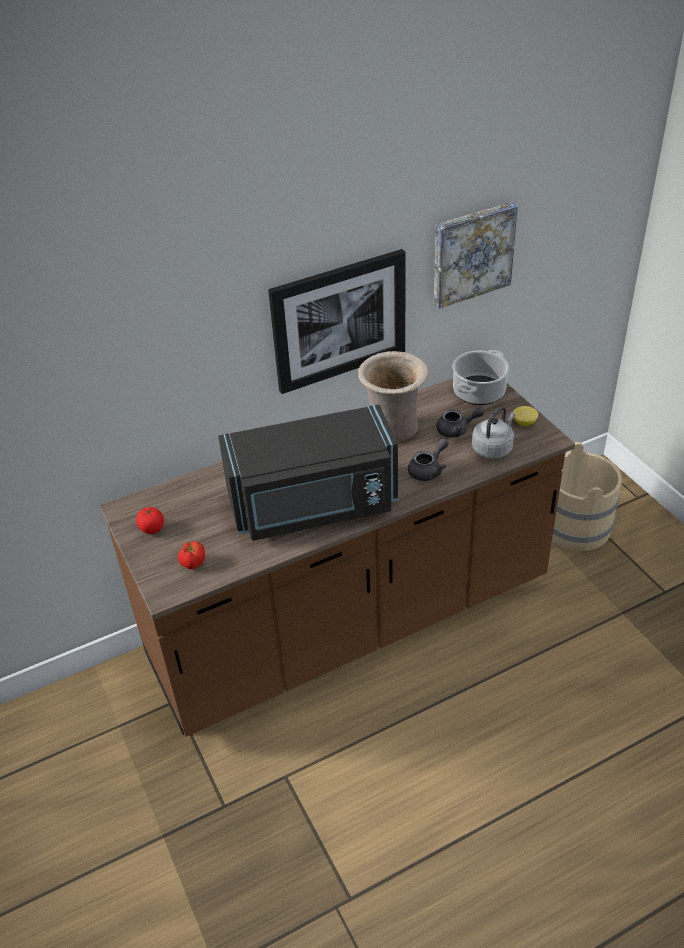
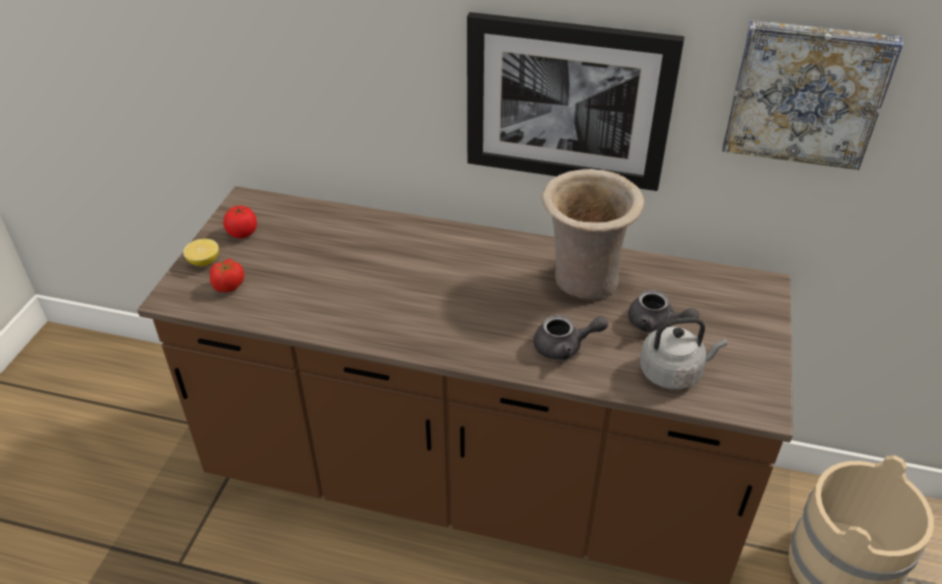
camera: 40 degrees right, 0 degrees up
(314, 506) = (400, 306): black microwave -> none
(479, 393) = (738, 299): cooking pot -> none
(524, 423) = (753, 367): lemon -> lemon (204, 262)

